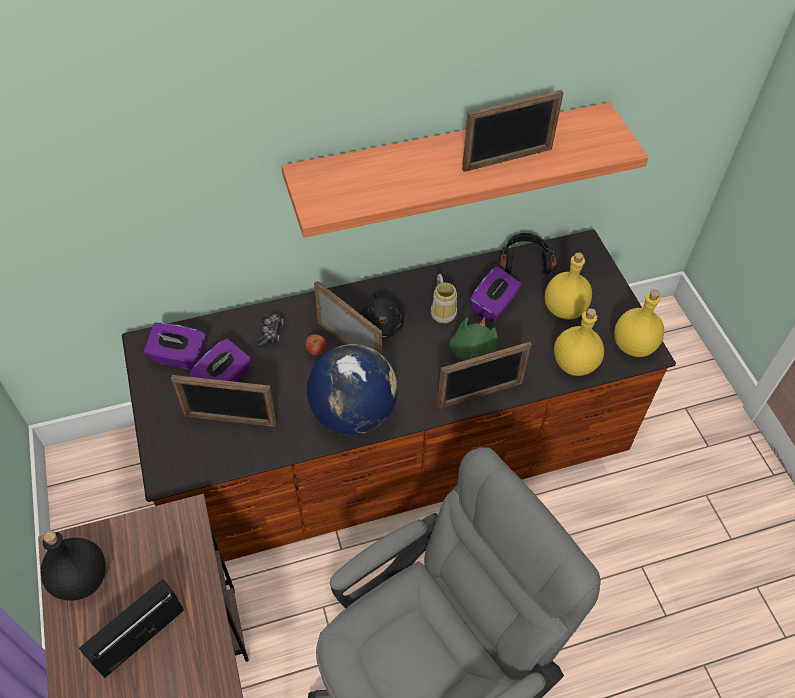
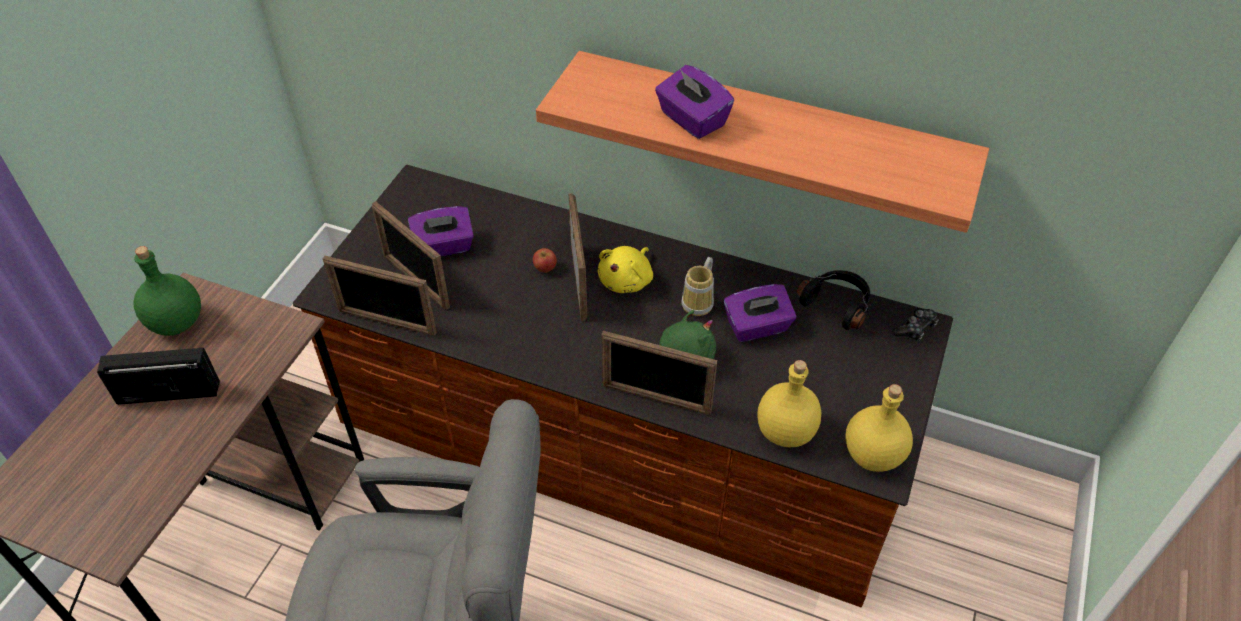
camera: 40 degrees right, 5 degrees down
(82, 578) = (178, 322): black bottle -> green bottle
(178, 357) = (428, 207): purple tissue box -> purple tissue box (692, 120)
(270, 334) = (521, 231): game controller -> game controller (915, 329)
(353, 413) = (522, 340): globe -> none
(381, 324) = (627, 280): black plush toy -> yellow plush toy
(507, 159) = (802, 147): picture frame -> picture frame (386, 322)
(563, 309) = (830, 374): yellow bottle -> none

